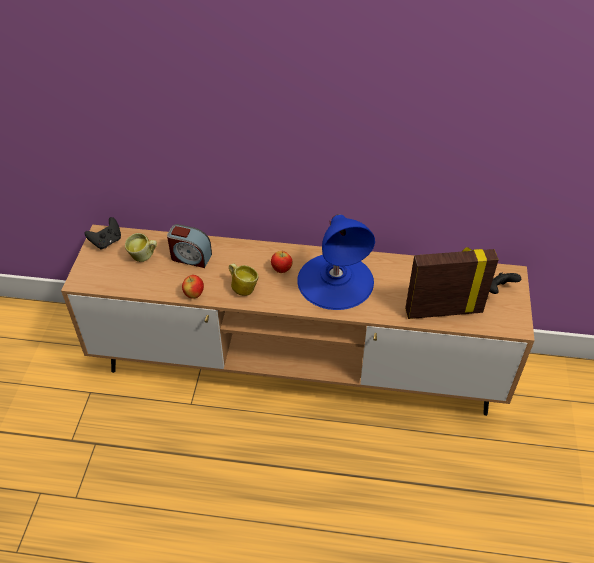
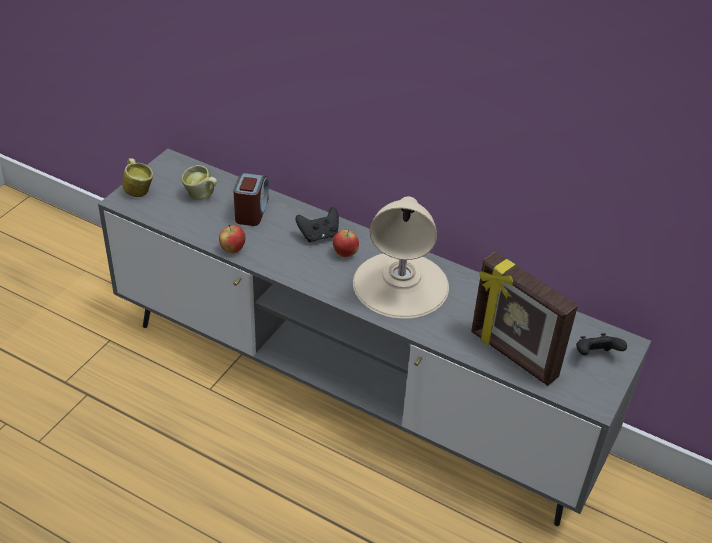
camera: 20 degrees right, 5 degrees down
(107, 242) = (172, 170): black game controller -> black game controller (319, 235)
(190, 257) = (251, 211): alarm clock -> alarm clock turned 120 degrees counterclockwise
(243, 287) = (290, 259): mug -> mug (138, 190)
(297, 367) = (350, 391): brown tv stand -> grey tv stand
(336, 281) = (401, 284): blue table lamp -> beige table lamp
(443, 310) = (512, 356): picture frame -> picture frame turned 150 degrees counterclockwise

